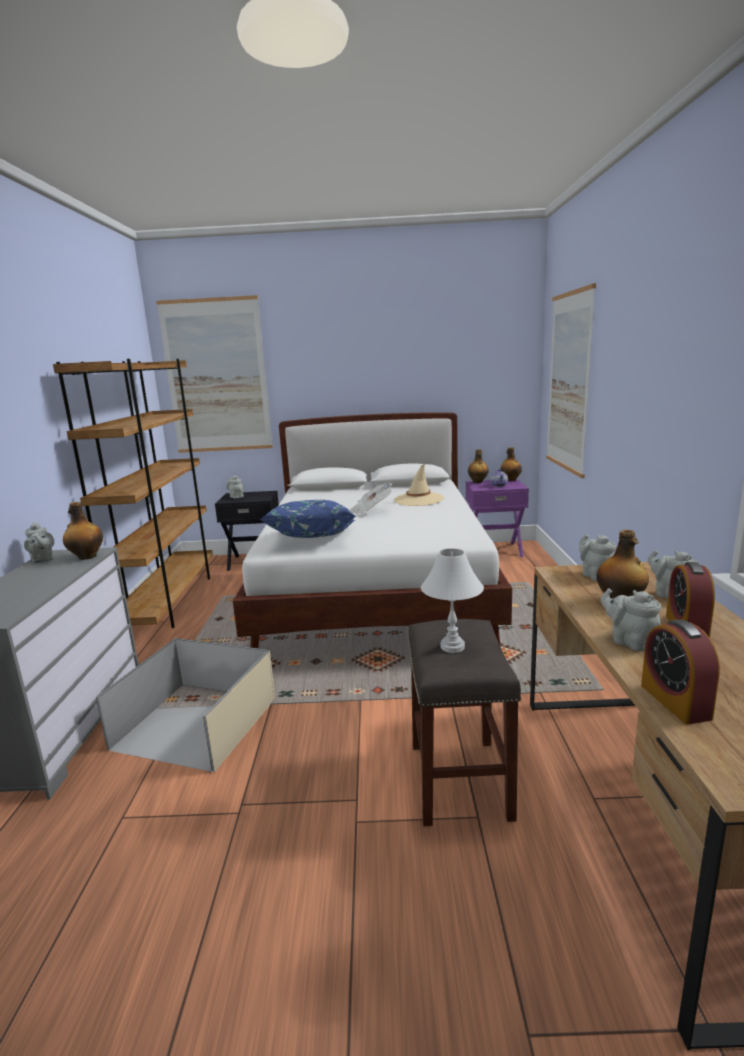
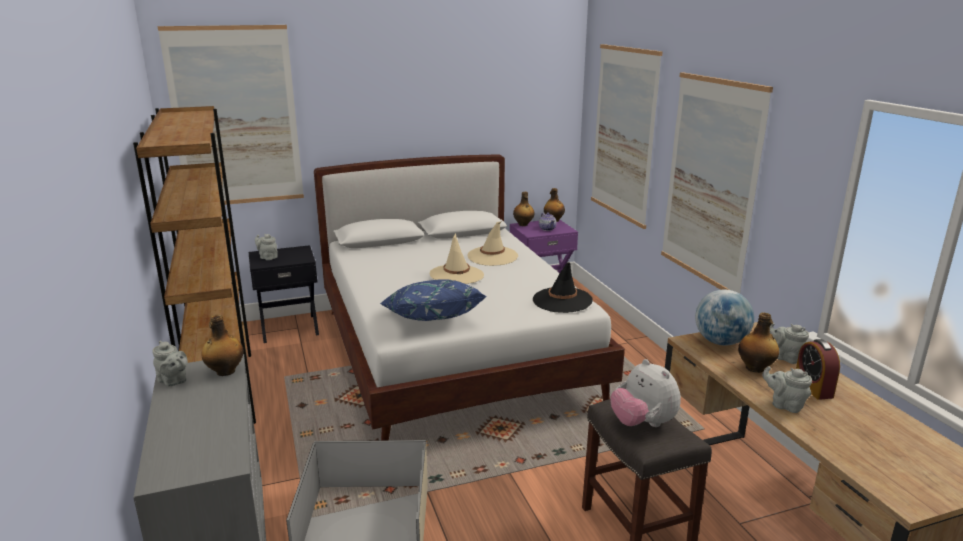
camera: 20 degrees left, 5 degrees up
(370, 510) = (456, 275): newspaper -> beige hat
(452, 646) = (642, 423): white table lamp -> plush toy
(454, 533) = (562, 300): none -> black hat
(595, 575) = (720, 342): grey teapot -> globe
(633, 411) = (710, 182): none -> picture
(675, 701) = (842, 451): alarm clock -> none

